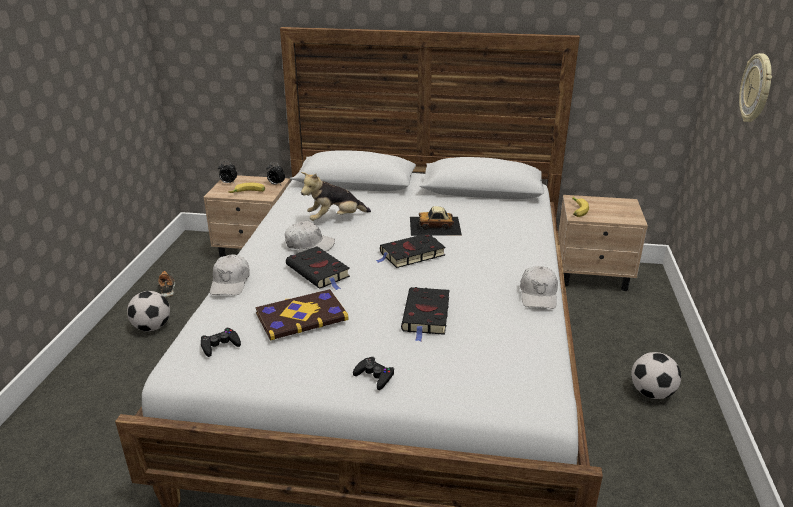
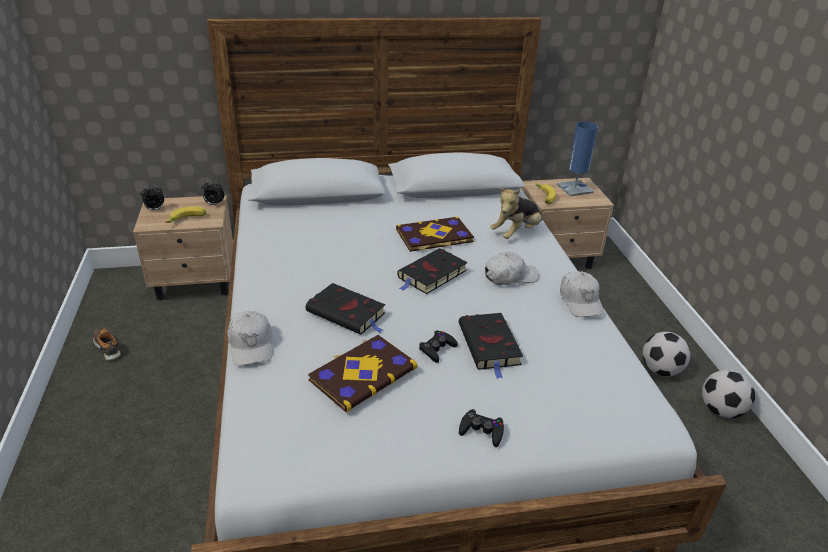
camera: 20 degrees left, 5 degrees up
(152, 327) = (113, 401): football -> football (721, 410)
(220, 345) = (290, 431): black game controller -> black game controller (437, 349)
(309, 244) = (314, 280): white cap -> white cap (510, 276)
(335, 219) = (323, 243): plush toy -> plush toy (516, 233)
(435, 226) = (434, 236): toy car -> book
(614, 207) = (574, 188): none -> blue table lamp
(757, 88) = (739, 70): wall clock -> none

